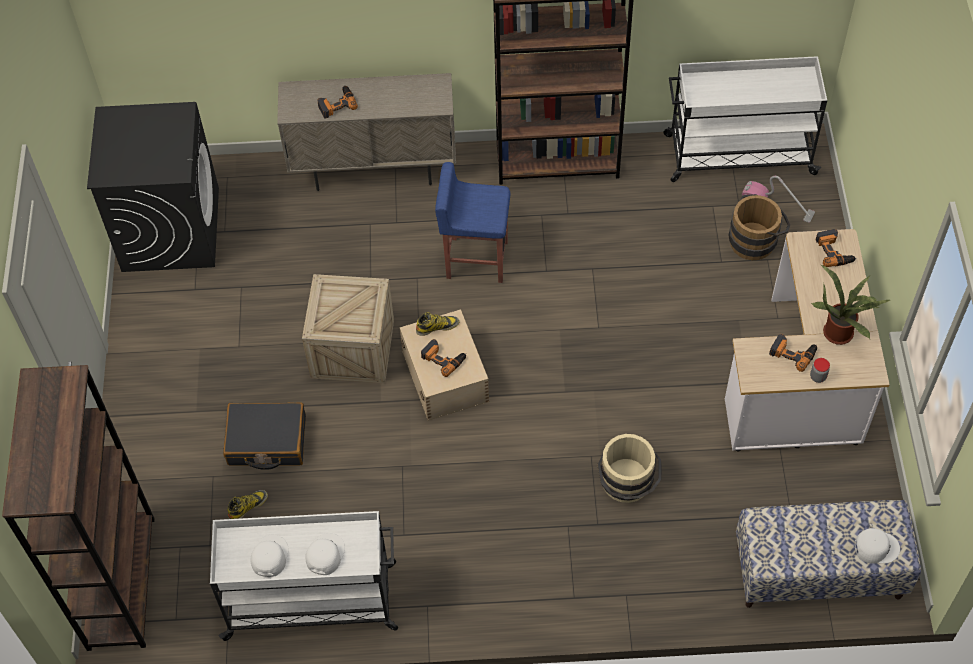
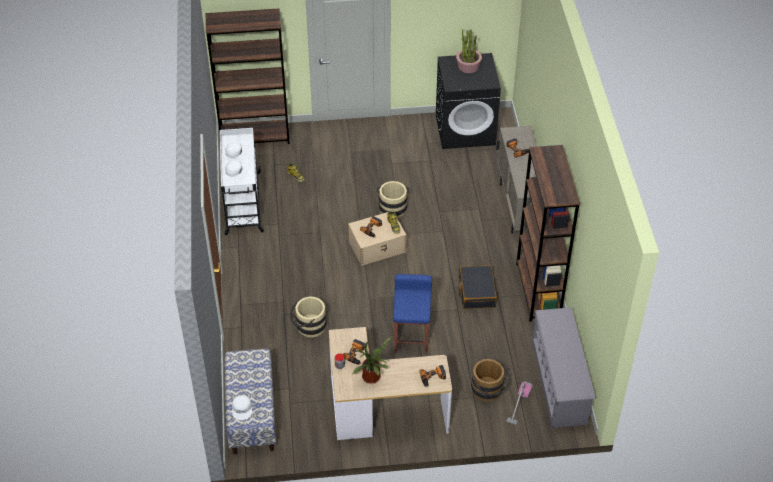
camera: 85 degrees right, 10 degrees down
(126, 143) = (468, 66): none -> potted plant
(267, 441) = (334, 179): black suitcase -> black suitcase (476, 292)
(352, 349) = (392, 207): crate -> beige bucket
(476, 259) = (458, 255): blue stool -> blue stool (411, 338)
(737, 154) = (559, 383): white cart -> grey shoe rack

